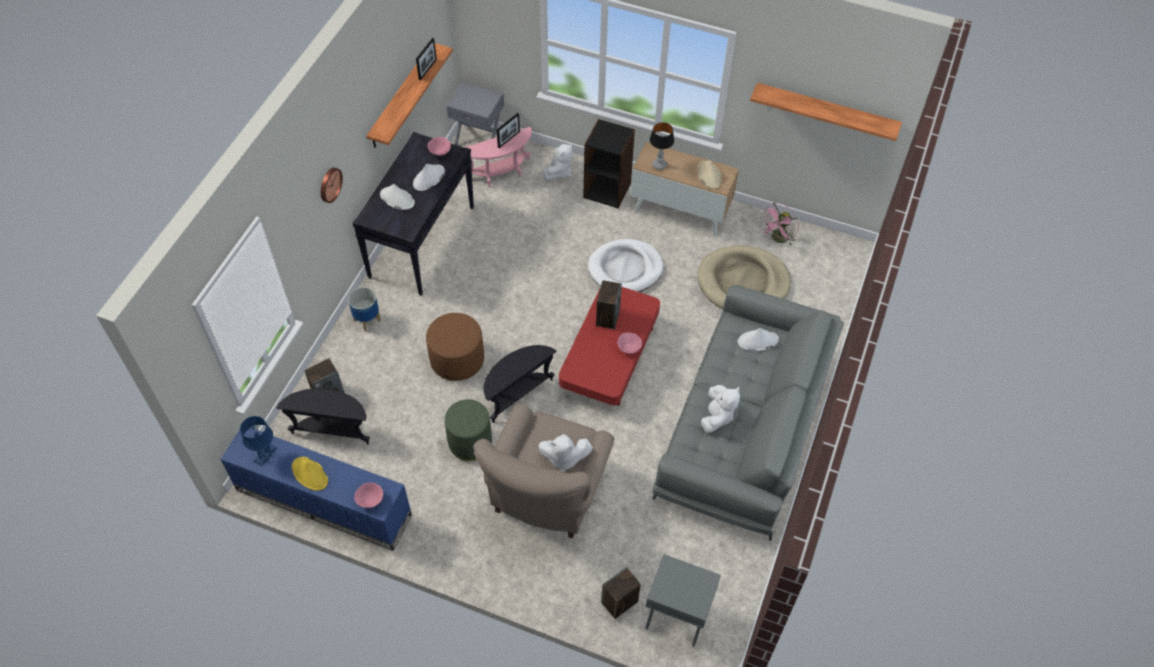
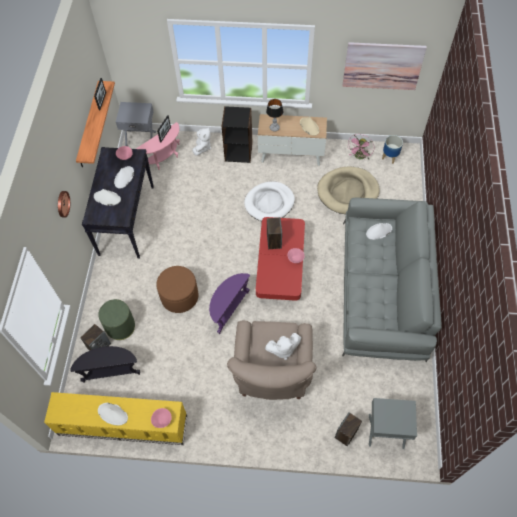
camera: 15 degrees left, 5 degrees up
(265, 454) = (75, 409): blue table lamp -> none
(310, 474) = (113, 414): yellow hat -> white hat
(322, 503) = (122, 426): blue tv stand -> yellow tv stand
(367, 320) = (108, 286): planter -> planter (389, 157)
(470, 442) = (209, 352): green ottoman -> green ottoman (120, 327)
(517, 394) = (228, 310): black side table -> purple side table
(717, 416) = (371, 290): white plush toy -> none
(826, 111) = (382, 66): shelf -> picture

